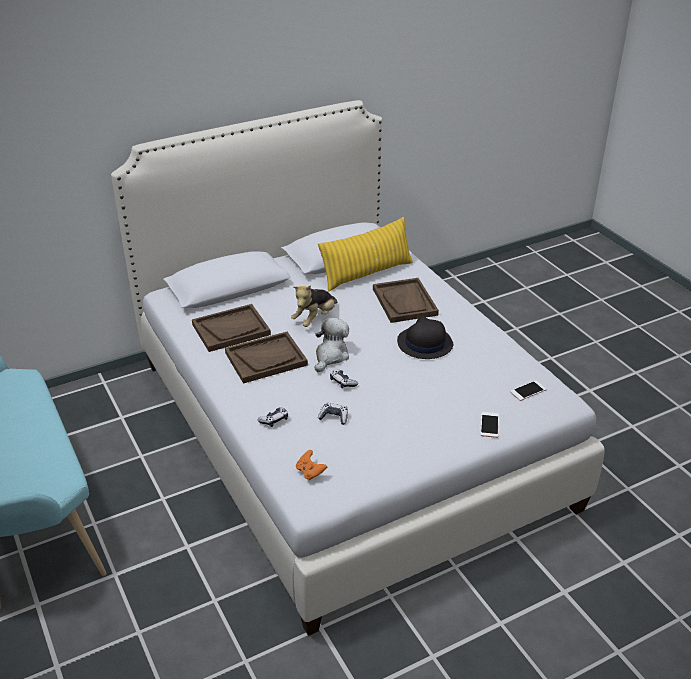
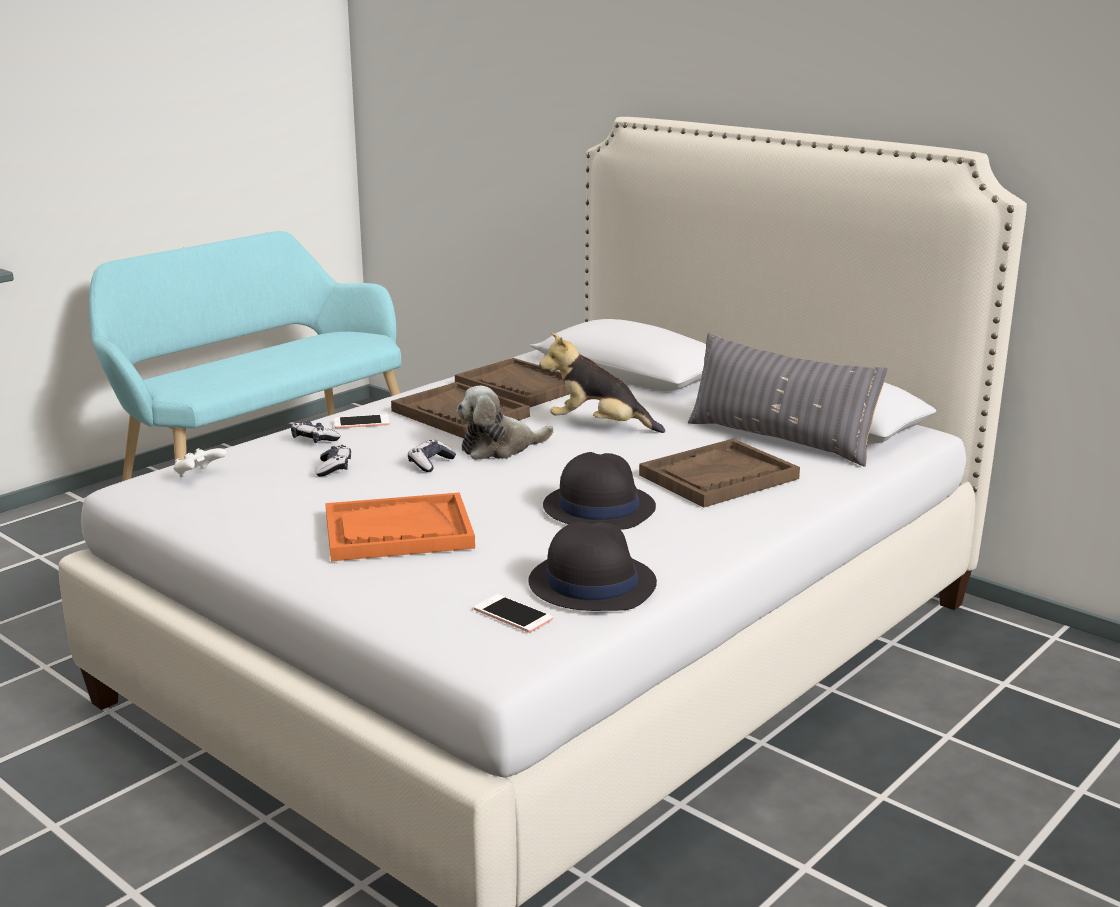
camera: 70 degrees right, 15 degrees down
(310, 472) = (199, 475): orange game controller -> white game controller
(330, 356) = (500, 448): plush toy -> plush toy turned 150 degrees clockwise
(367, 273) = (779, 439): yellow pillow -> grey pillow
(427, 409) = (398, 531): none -> orange tray
(489, 425) = (377, 587): phone -> phone (361, 422)
(505, 364) = (591, 583): none -> black hat

